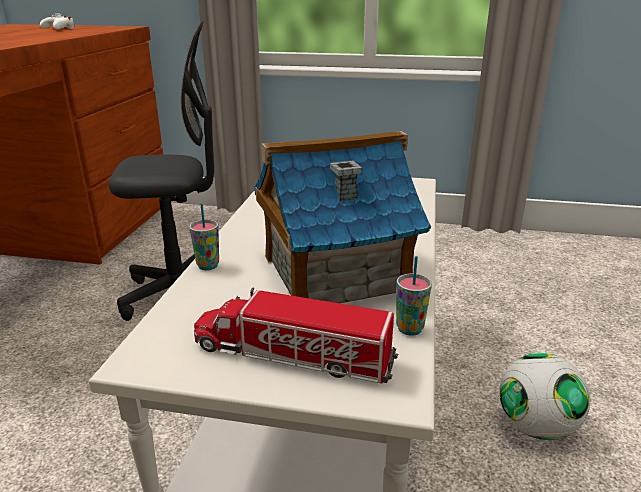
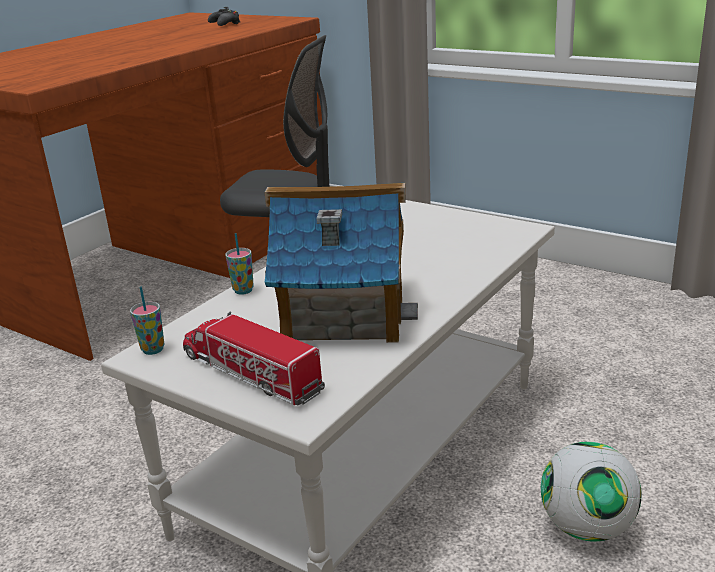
camera: 25 degrees right, 0 degrees up
(59, 29) = (225, 24): white game controller -> black game controller
(409, 329) = (362, 371): cup -> cup (153, 349)

